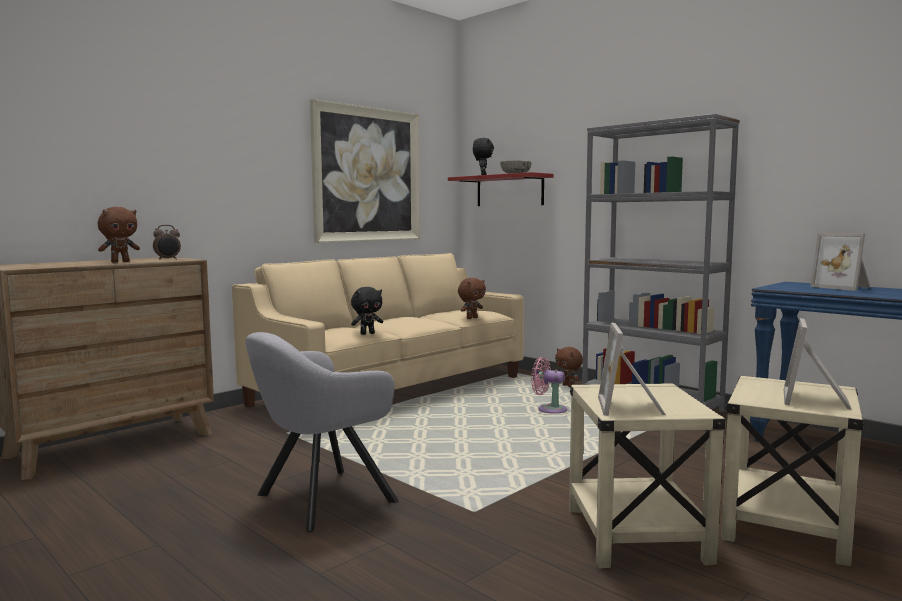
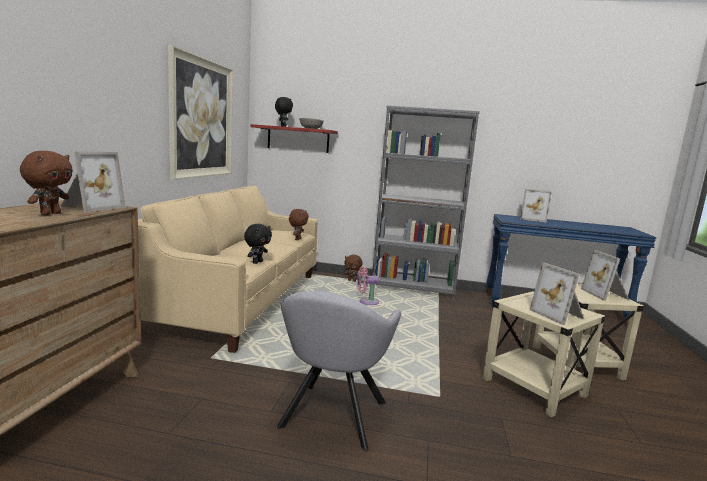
camera: 35 degrees left, 5 degrees up
(168, 259) = (90, 207): alarm clock -> picture frame

